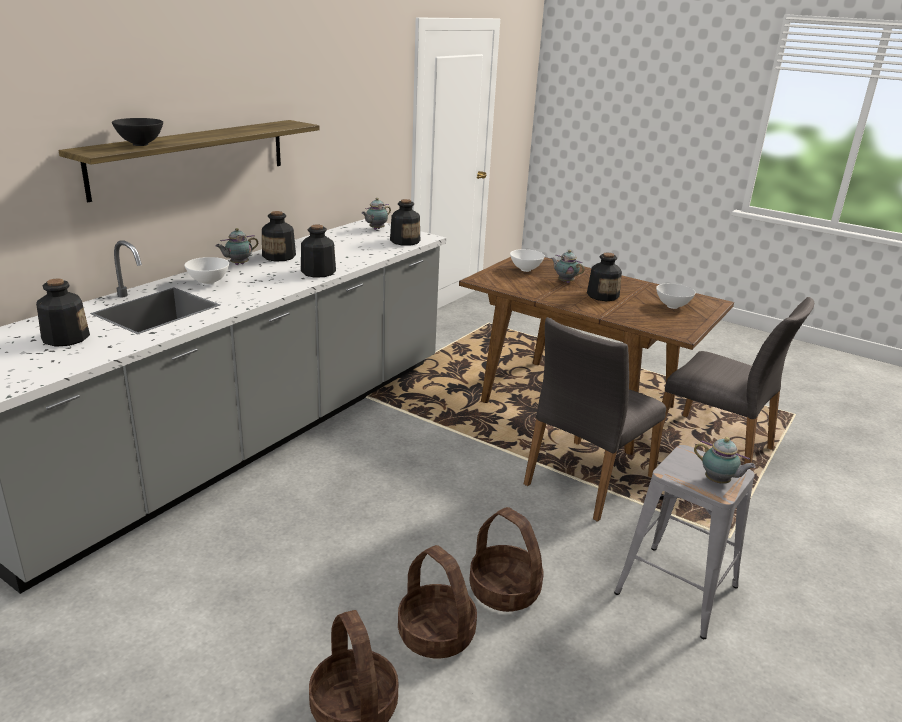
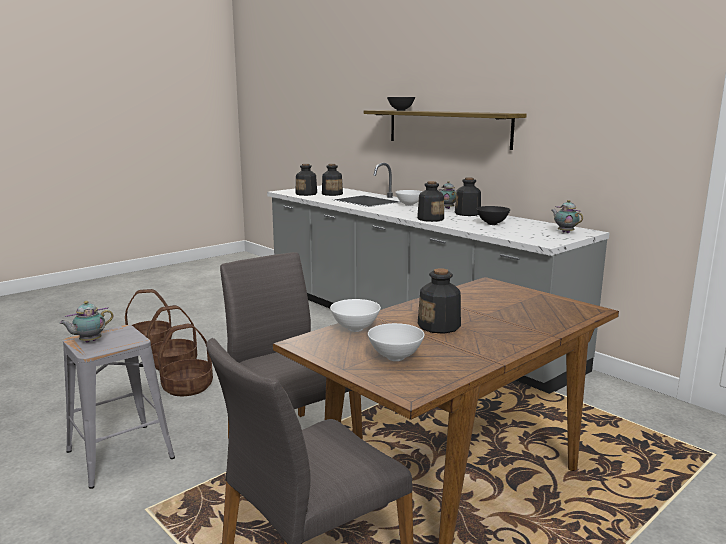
camera: 105 degrees right, 10 degrees down
(342, 249) = (492, 224): none -> black bowl
(405, 241) = (527, 237): bottle -> bottle (306, 194)
(526, 269) = (533, 303): white bowl -> white bowl (355, 329)
(564, 281) = (491, 315): teapot -> none

